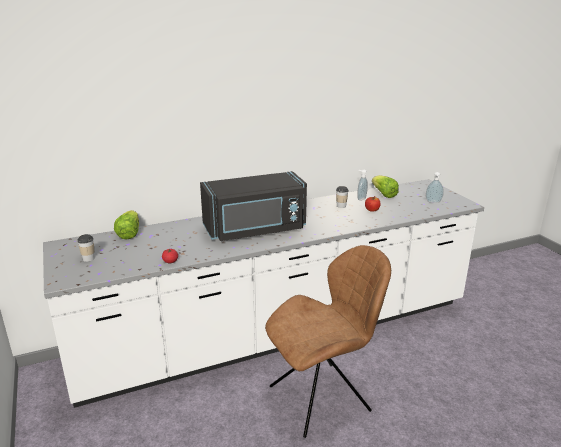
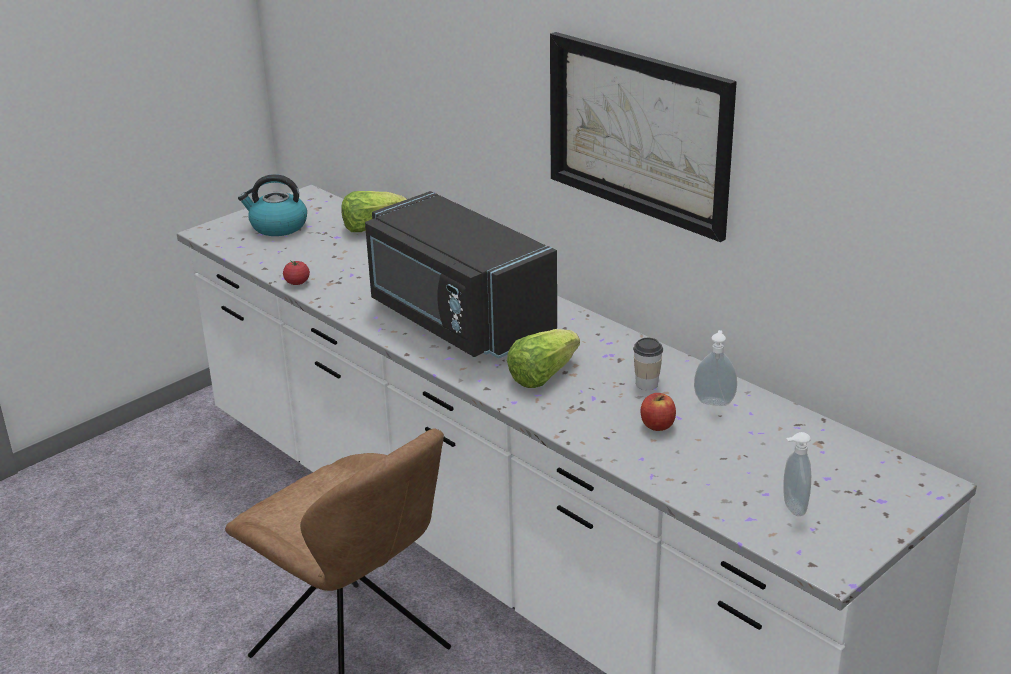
camera: 70 degrees right, 5 degrees up
(88, 258) = (277, 227): cup -> kettle
(292, 111) = (638, 132): none -> picture
(383, 194) = (774, 427): lettuce -> lettuce (542, 375)

